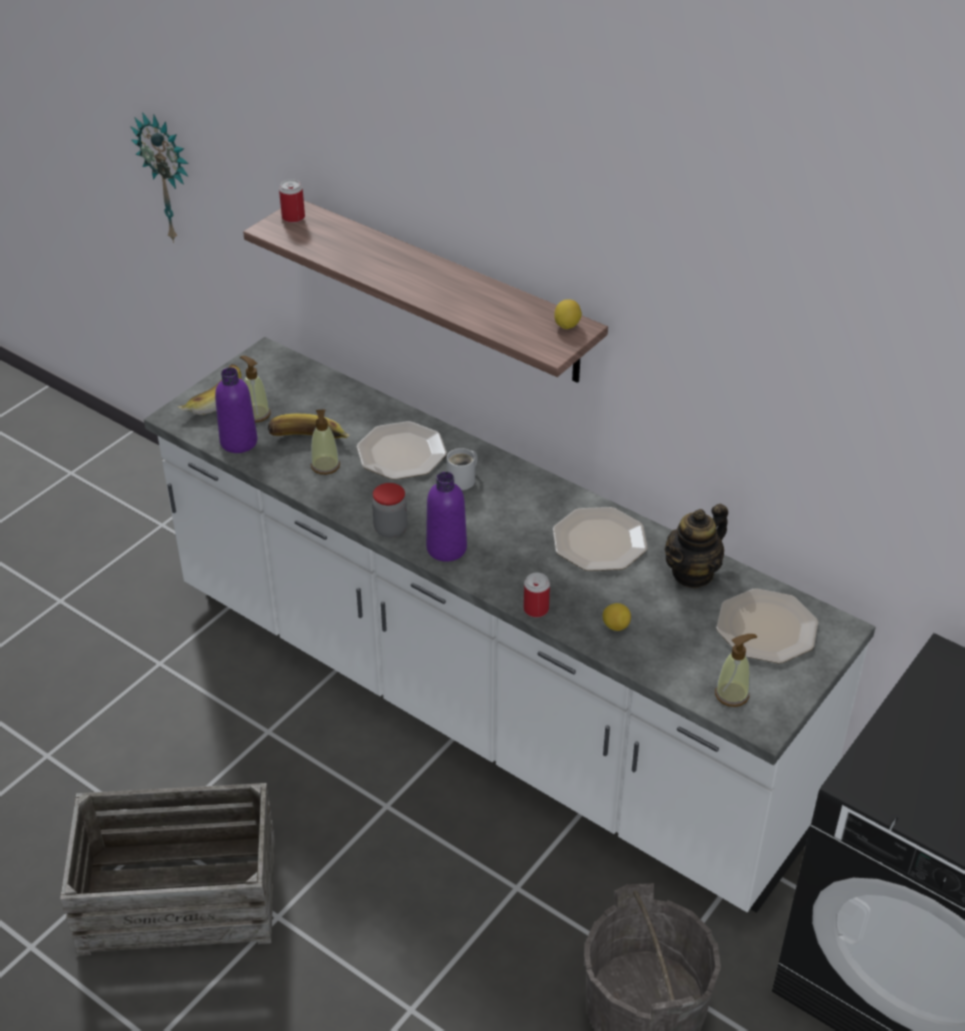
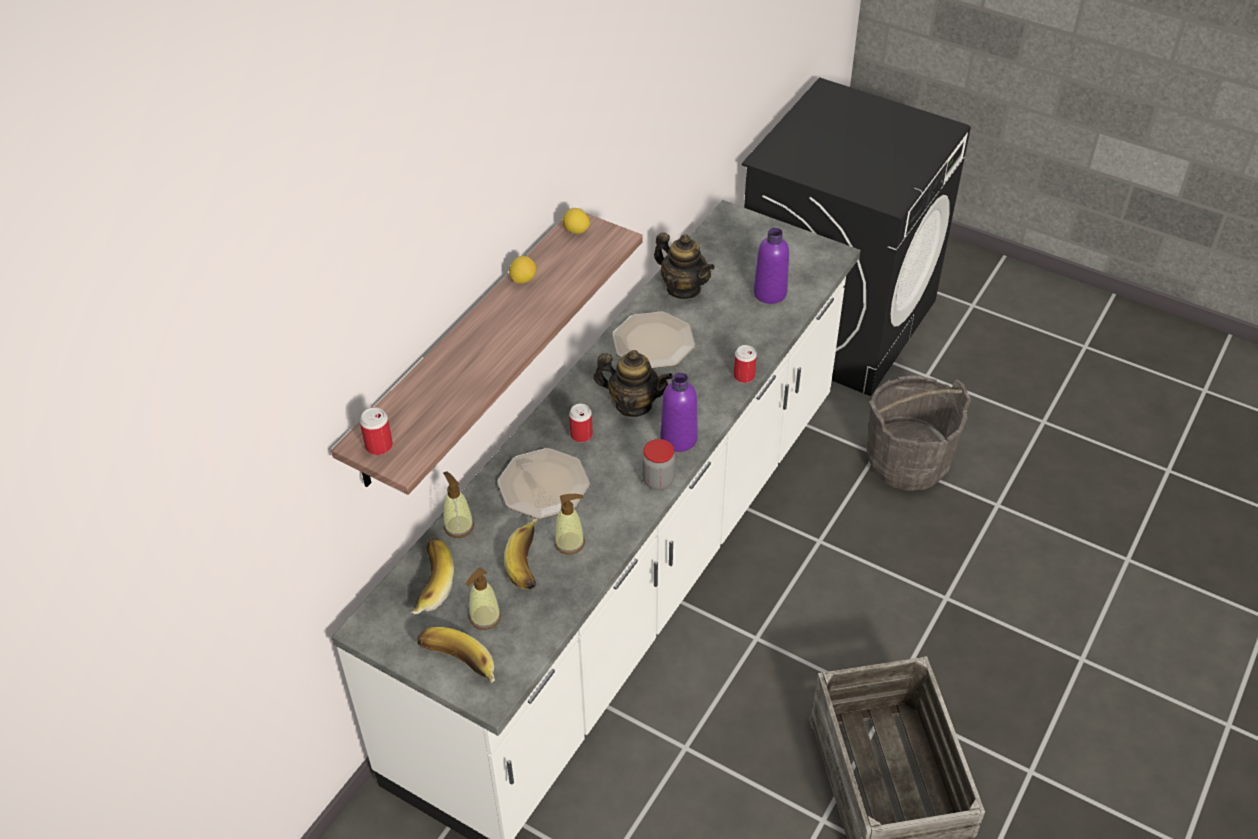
camera: 95 degrees left, 5 degrees up
(168, 177) = (181, 645): wall clock -> none
(239, 442) = (535, 624): purple bottle -> purple bottle (770, 293)
(302, 383) = (428, 584): none -> banana
(463, 480) = (581, 435): white mug -> can
(503, 519) = (633, 404): none -> teapot
(615, 626) = (753, 329): lemon -> lemon (523, 279)
(732, 694) = (809, 268): soap dispenser -> soap dispenser (458, 526)
(765, 628) = (737, 251): plate -> none

